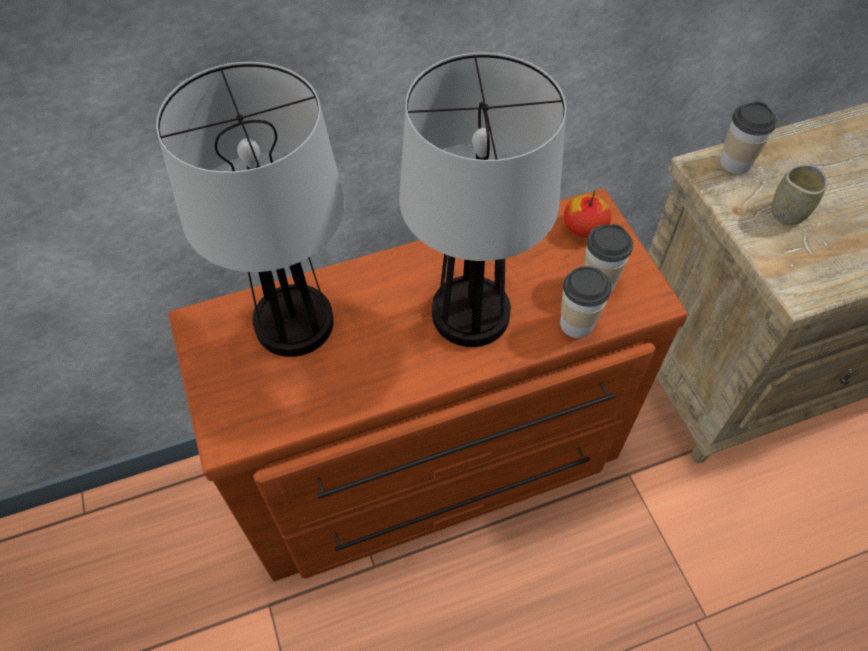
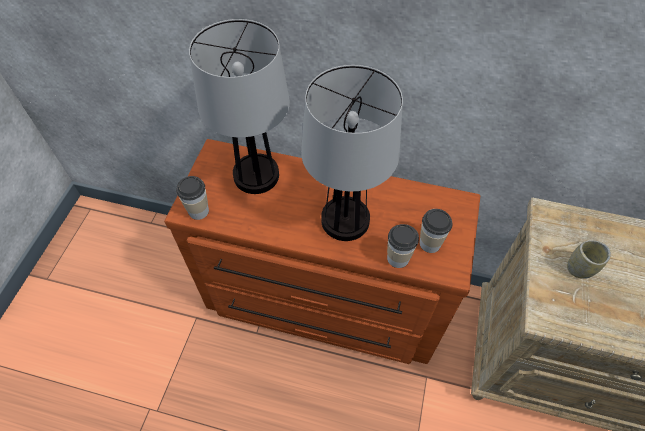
camera: 35 degrees right, 0 degrees up
(584, 227) = (448, 209): apple -> none
(735, 163) = (570, 221): cup -> cup (198, 211)

